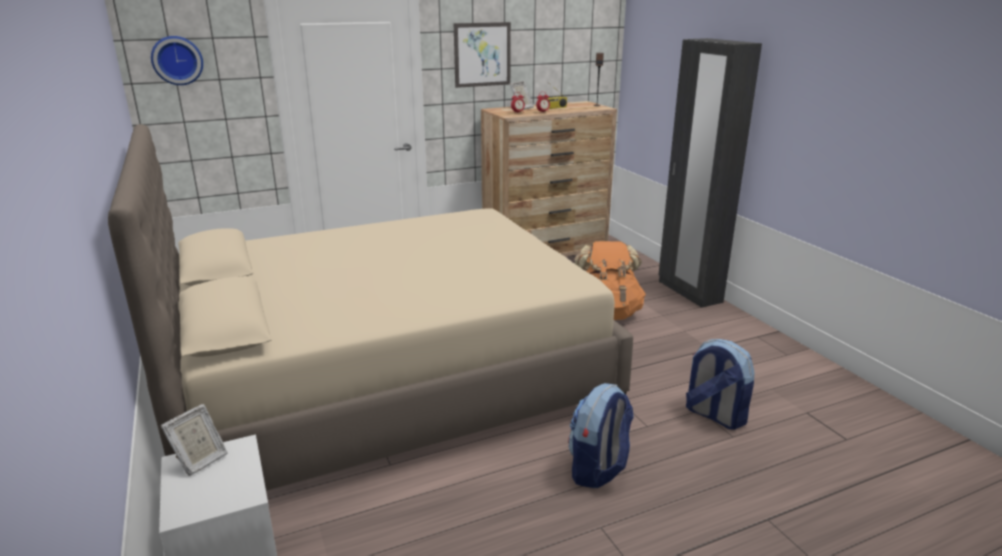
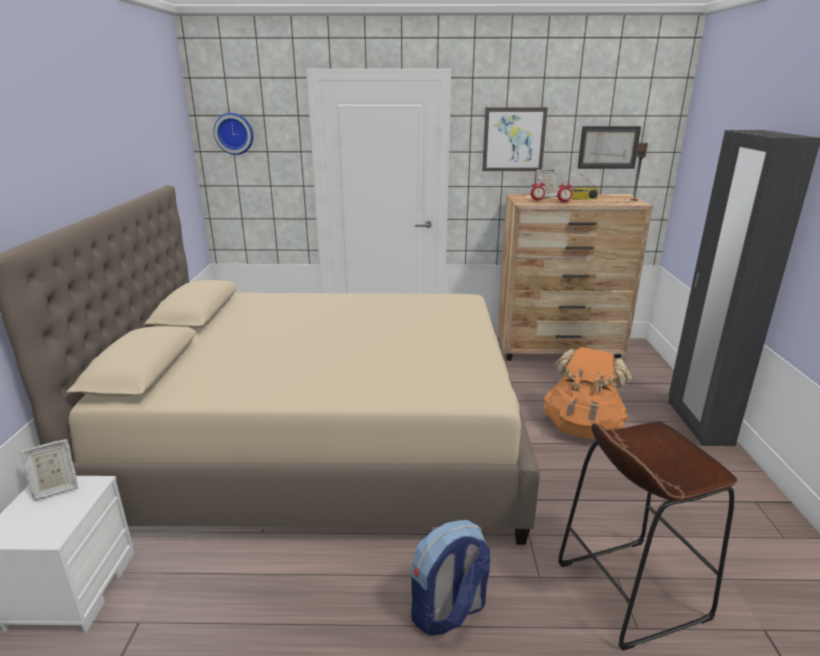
camera: 25 degrees right, 0 degrees up
(564, 58) = (608, 147): none -> picture
(714, 415) = (630, 590): backpack -> brown stool

